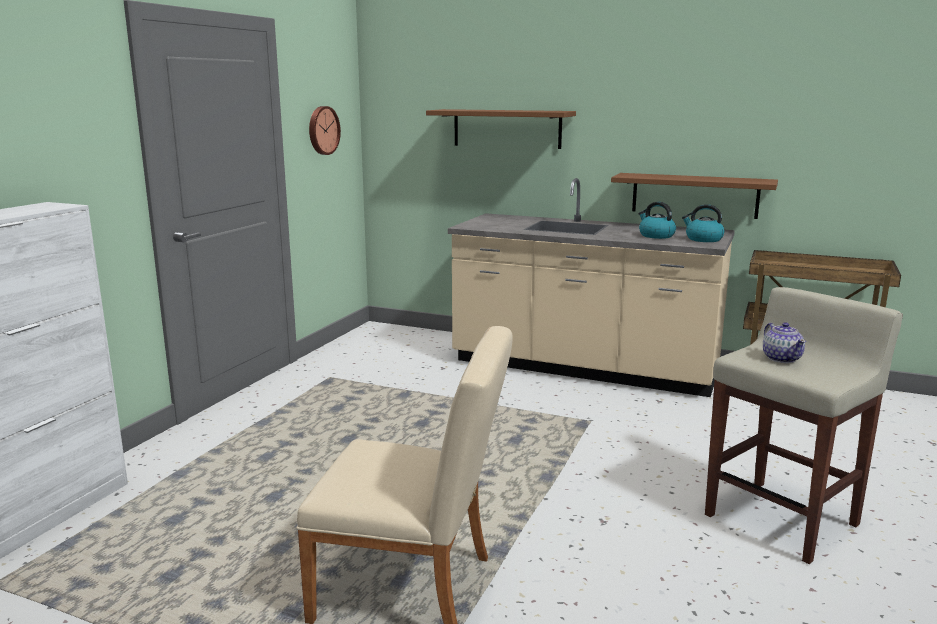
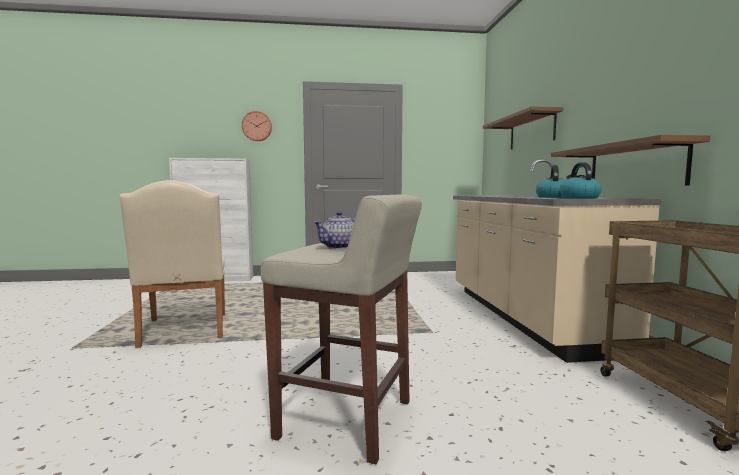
camera: 60 degrees right, 10 degrees down
(322, 130) = (440, 145): wall clock -> wall clock (257, 126)

